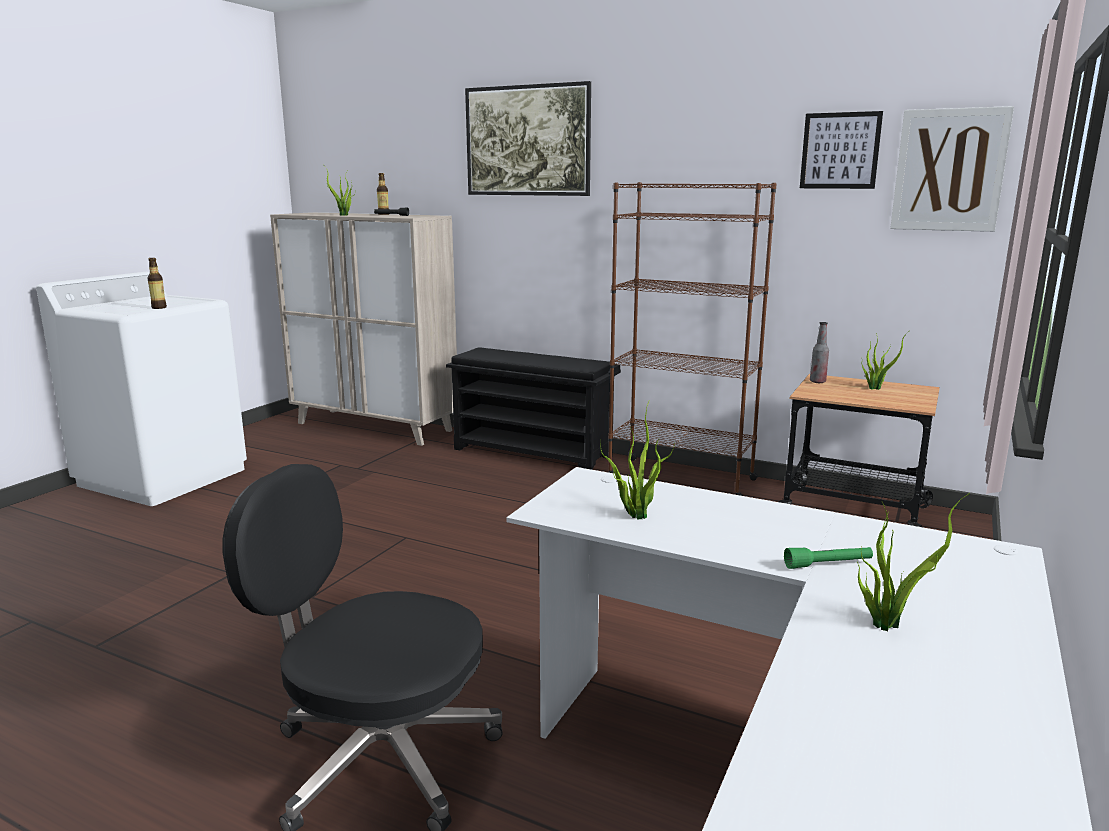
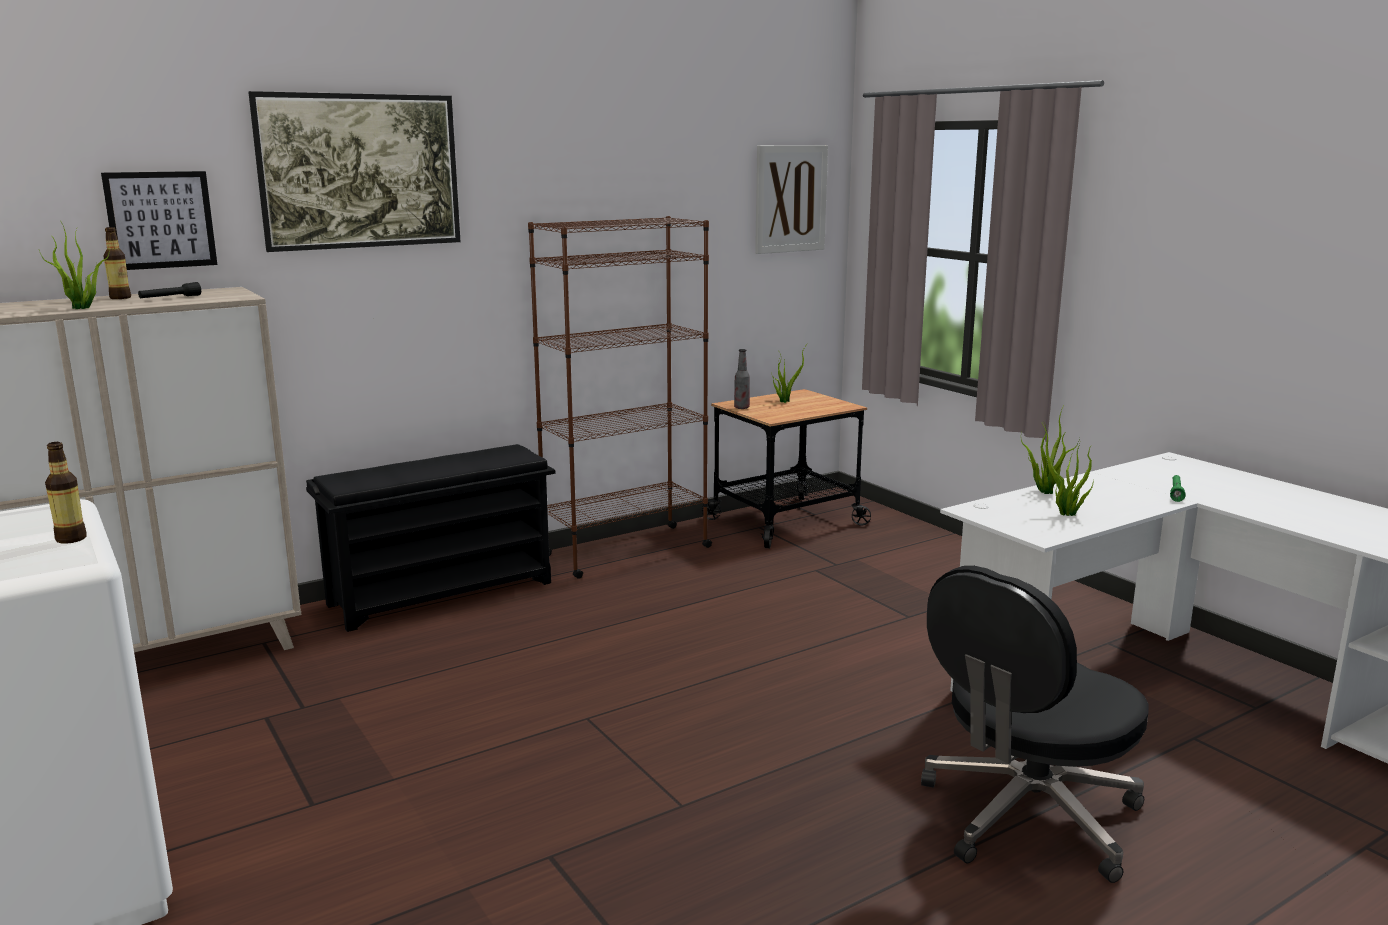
camera: 60 degrees left, 0 degrees up
(840, 151) = (712, 182): picture -> picture (160, 220)
(887, 623) = (1257, 501): potted plant -> potted plant (1044, 491)

